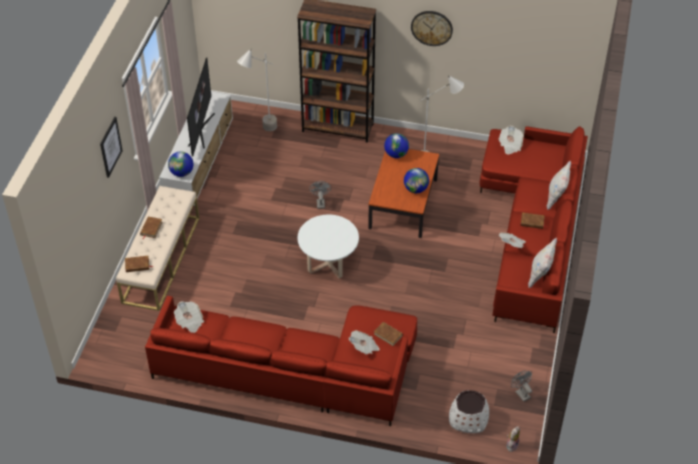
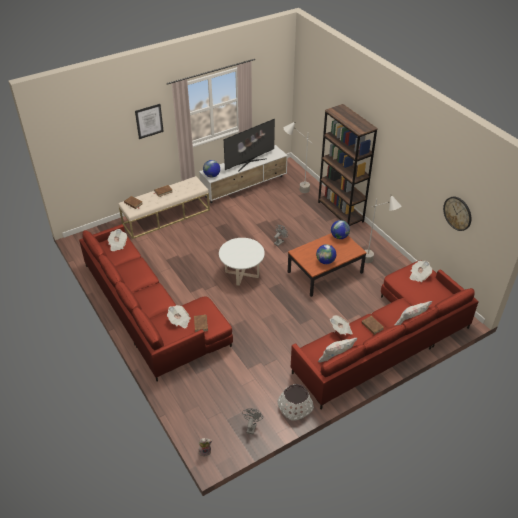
camera: 45 degrees right, 5 degrees down
(431, 28) = (406, 159): wall clock -> wall clock (457, 213)
(468, 418) = (202, 414): white planter -> white planter (295, 407)

